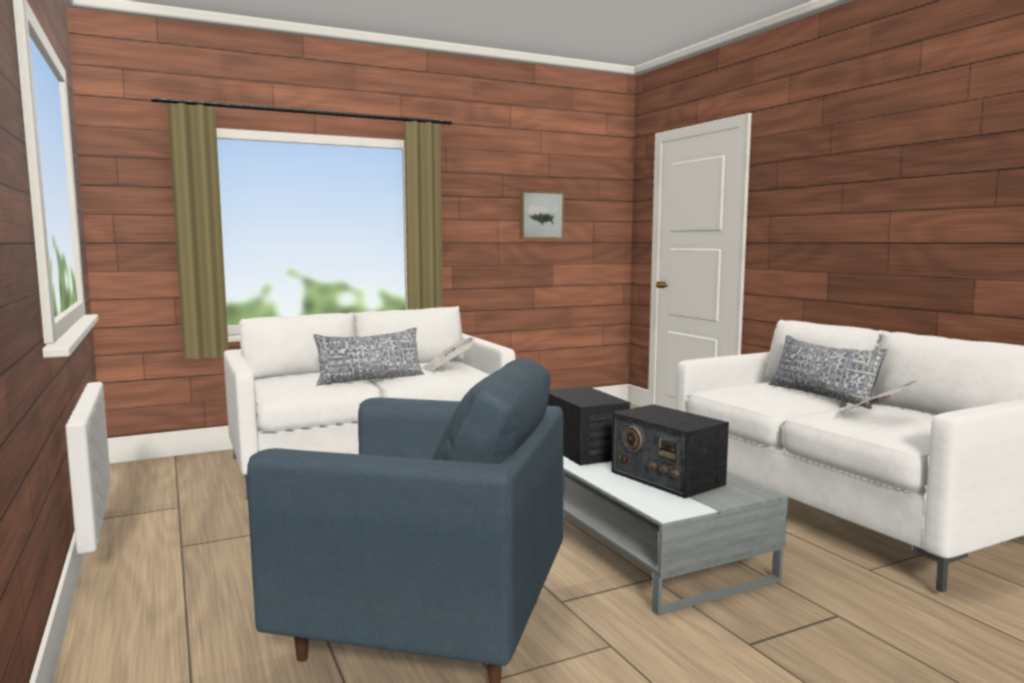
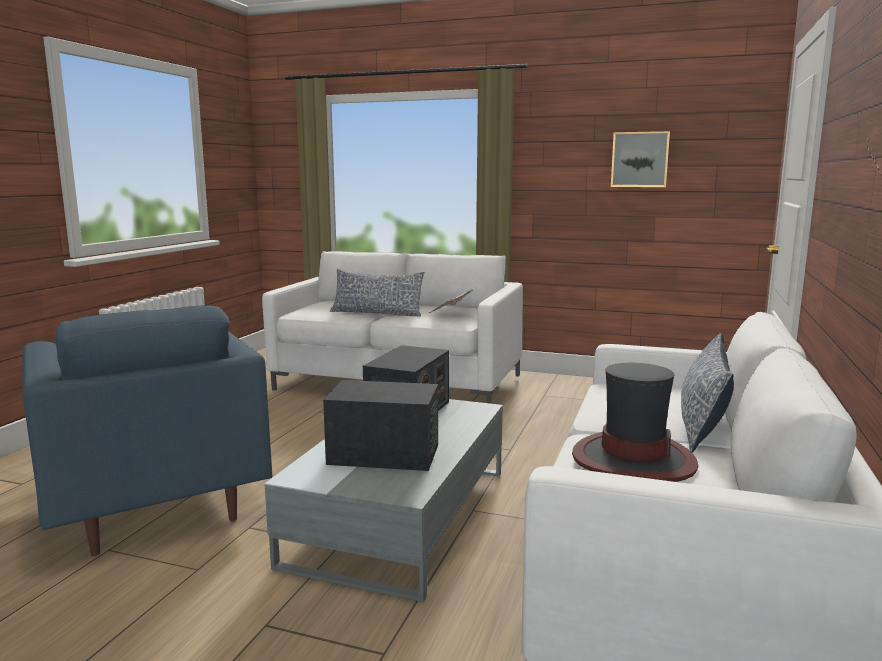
camera: 45 degrees right, 5 degrees up
(666, 478) = (384, 454): radio -> radio turned 90 degrees clockwise
(872, 417) = (632, 459): newspaper -> hat

